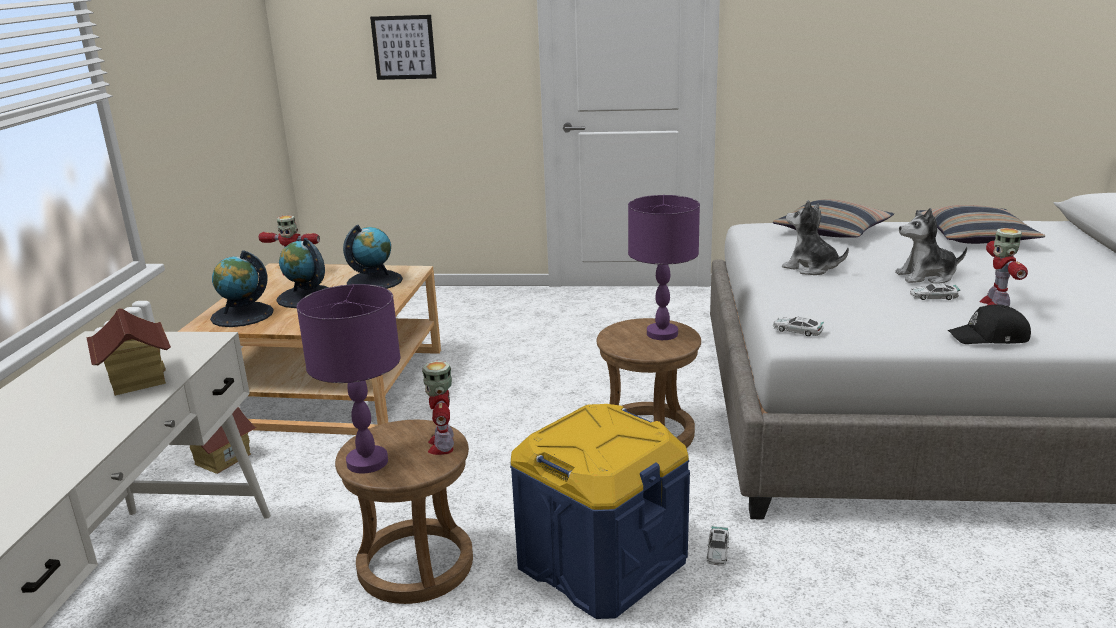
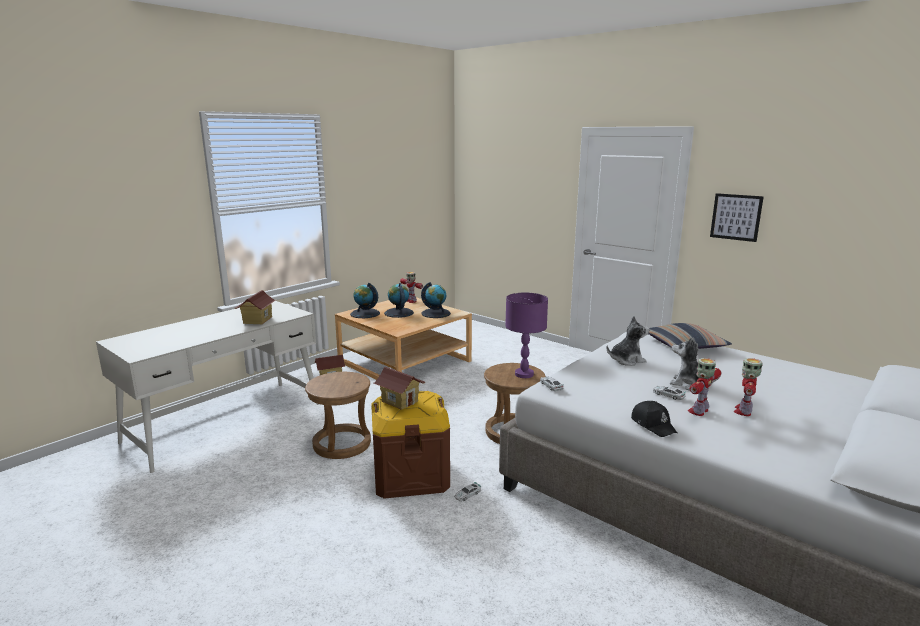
camera: 35 degrees right, 5 degrees down
(366, 462) = (320, 383): purple table lamp -> none
(404, 47) = (510, 194): picture -> picture (736, 217)
(442, 445) = (354, 387): toy robot -> toy robot (744, 411)
(577, 437) = (400, 401): none -> toy house
(601, 562) = (411, 475): blue storage box -> brown storage box
(810, 268) = (626, 360): plush toy -> plush toy turned 90 degrees clockwise
(975, 237) = (780, 374): pillow -> none
(990, 337) = (653, 424): black cap -> black cap turned 150 degrees counterclockwise

